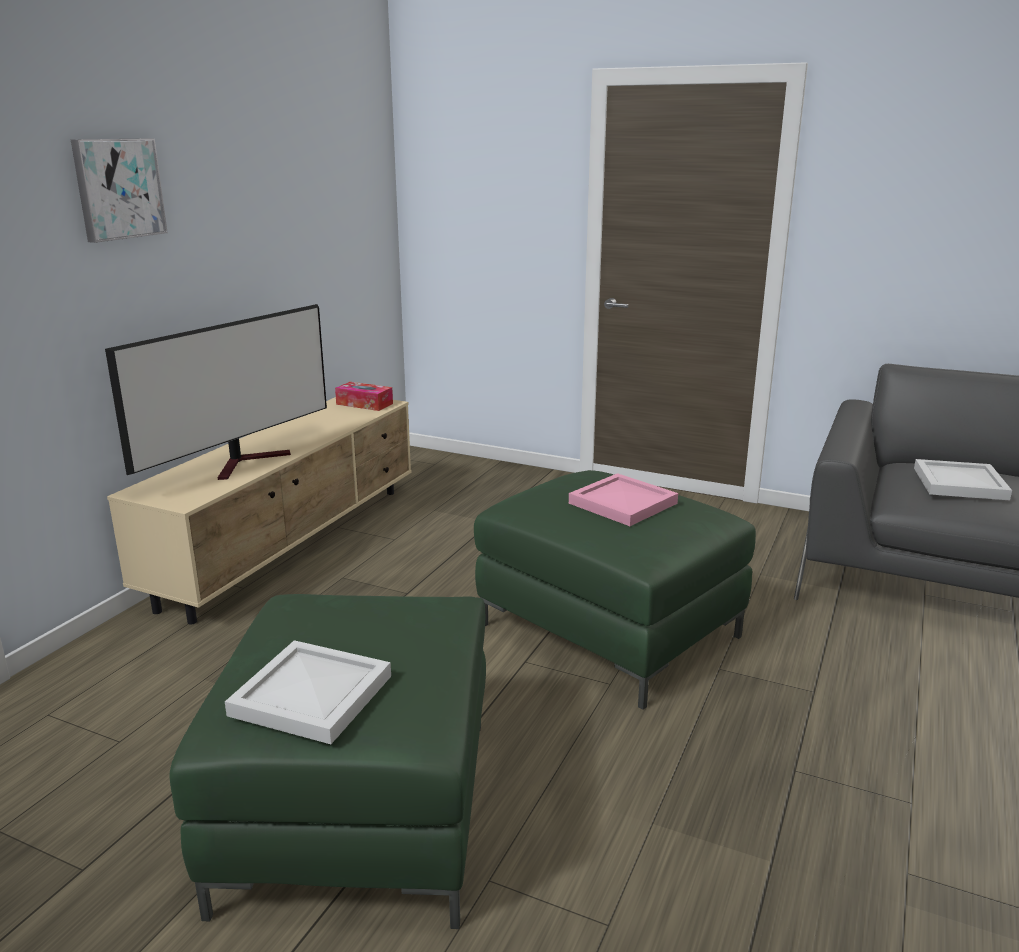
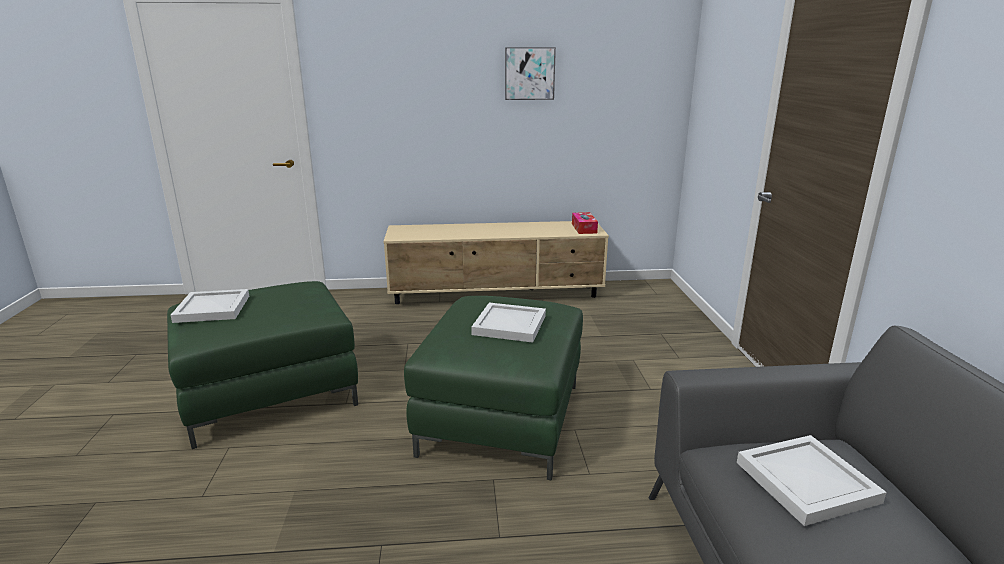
camera: 60 degrees right, 0 degrees up
(118, 189) = (422, 67): picture -> picture (529, 73)
(247, 462) = (458, 232): television -> none
(624, 503) = (510, 325): pink tray -> white tray

